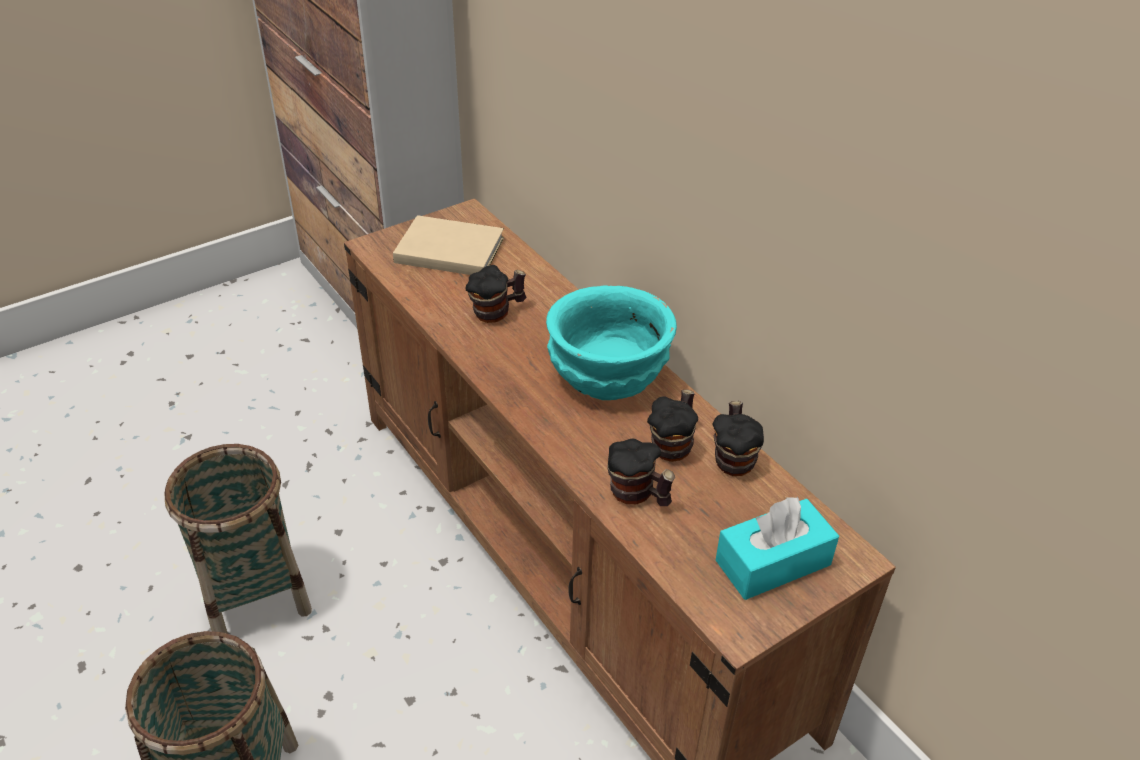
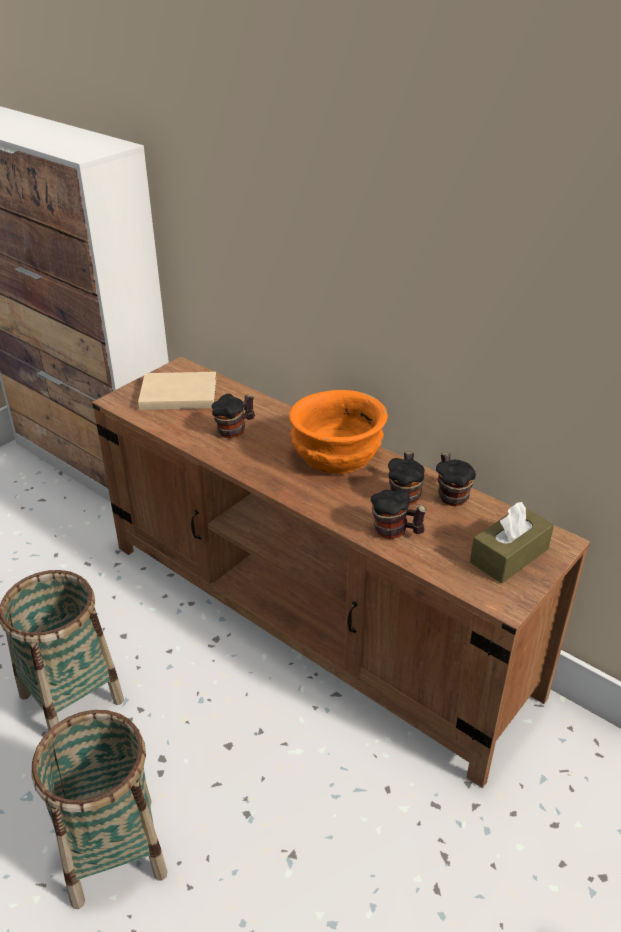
camera: 15 degrees left, 5 degrees down
(605, 375) = (335, 457): turquoise bowl -> orange bowl
(773, 562) = (509, 555): turquoise tissue box -> brown tissue box

